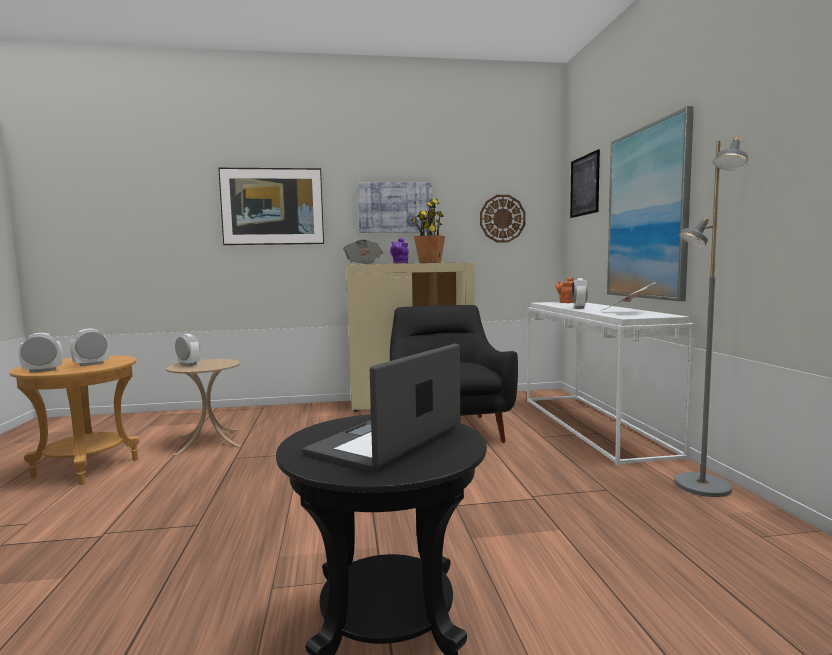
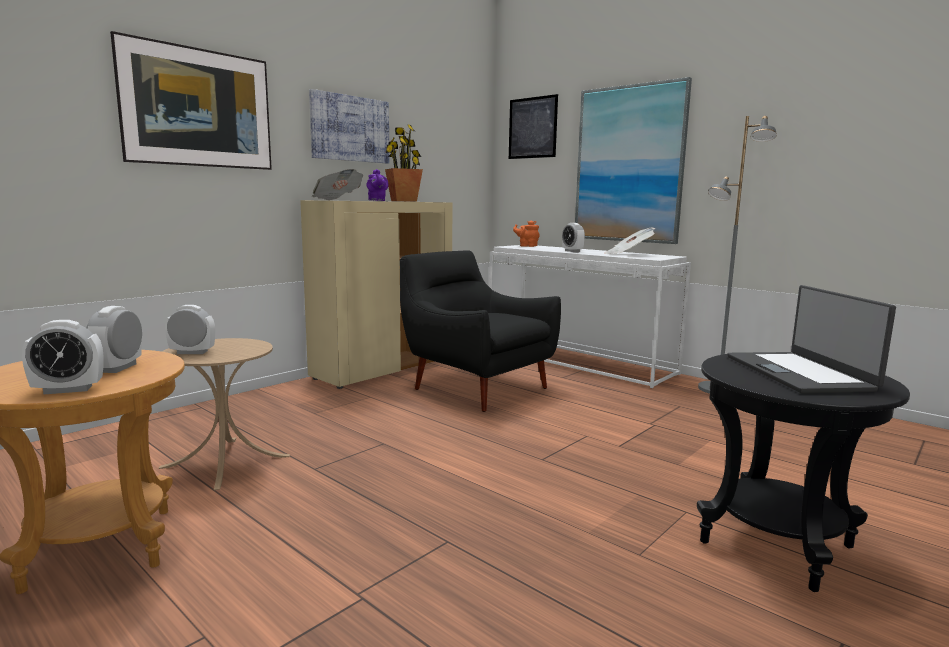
camera: 40 degrees left, 5 degrees up
(42, 371) = (68, 390): alarm clock -> alarm clock turned 135 degrees counterclockwise
(502, 218) = (448, 153): wall clock -> none

